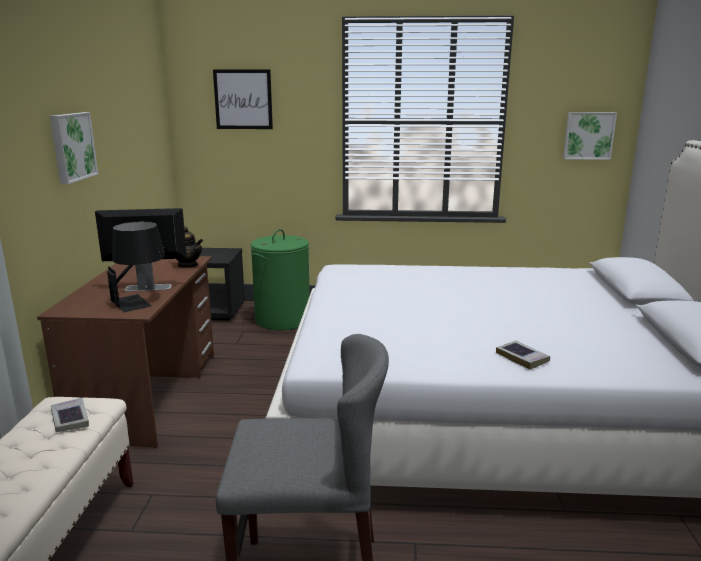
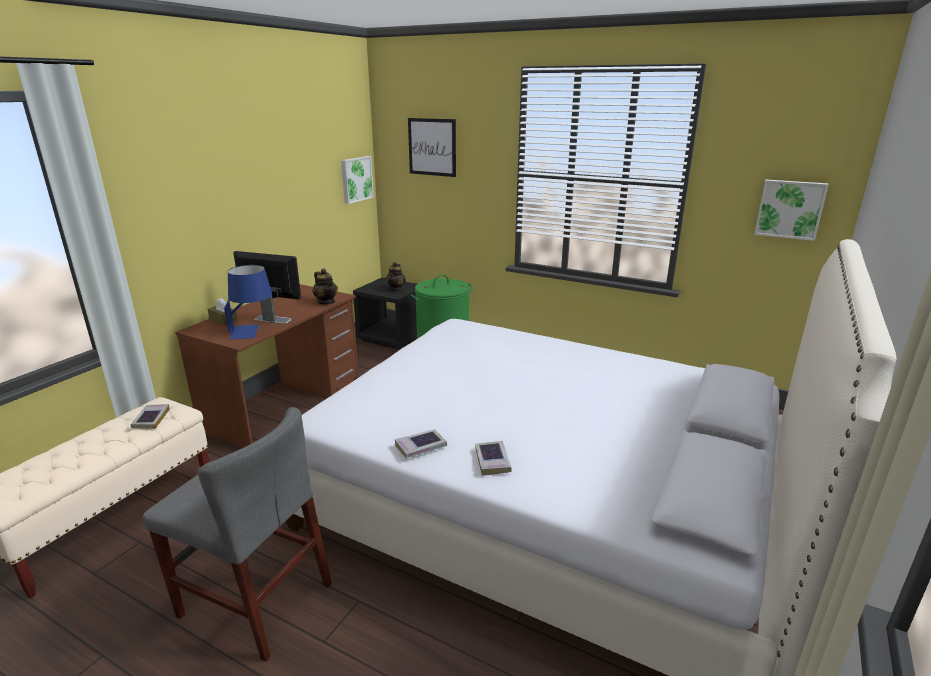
camera: 25 degrees right, 5 degrees up
(71, 147) = (232, 195): picture -> picture (356, 179)
(87, 297) = (223, 320): none -> brown tissue box
(140, 300) = (253, 331): black table lamp -> blue table lamp
(214, 255) = (396, 289): none -> teapot
(449, 362) = (421, 447): none -> book

